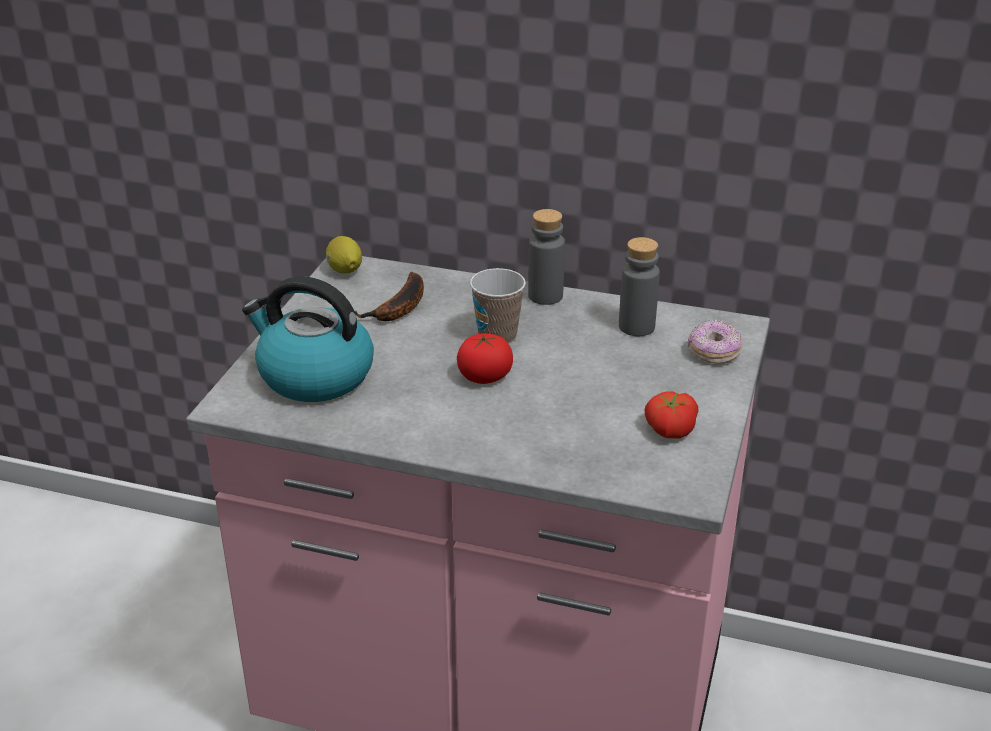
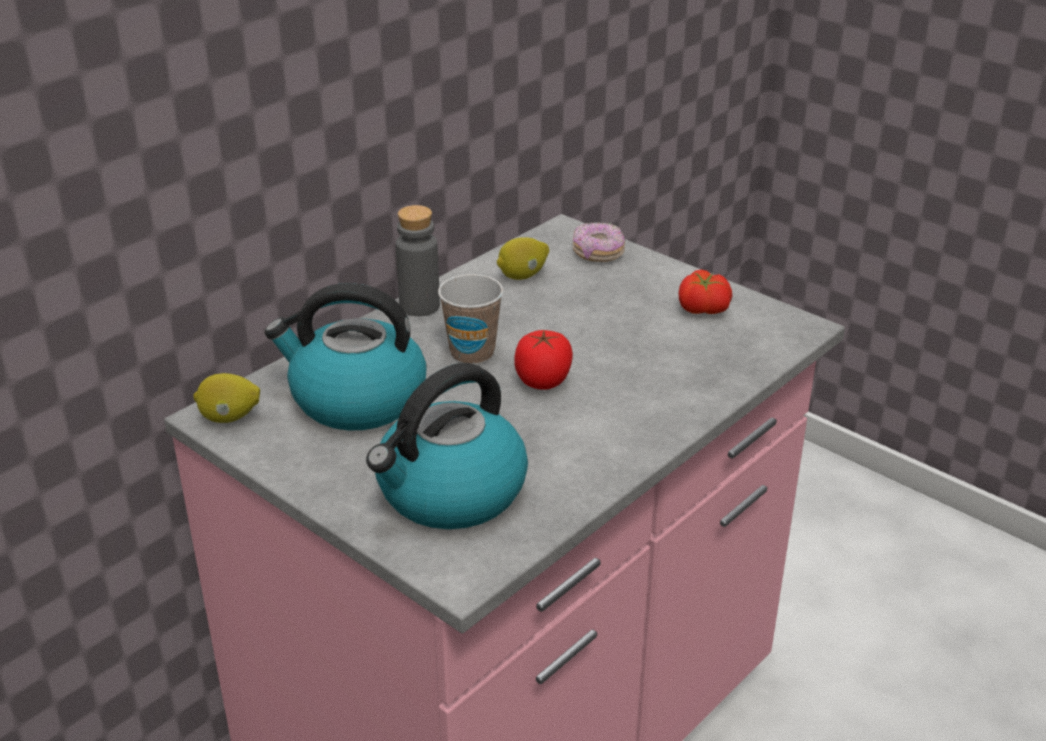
camera: 65 degrees left, 0 degrees up
(399, 308) = (356, 400): banana -> kettle
(636, 327) = (522, 276): grey bottle -> lemon

